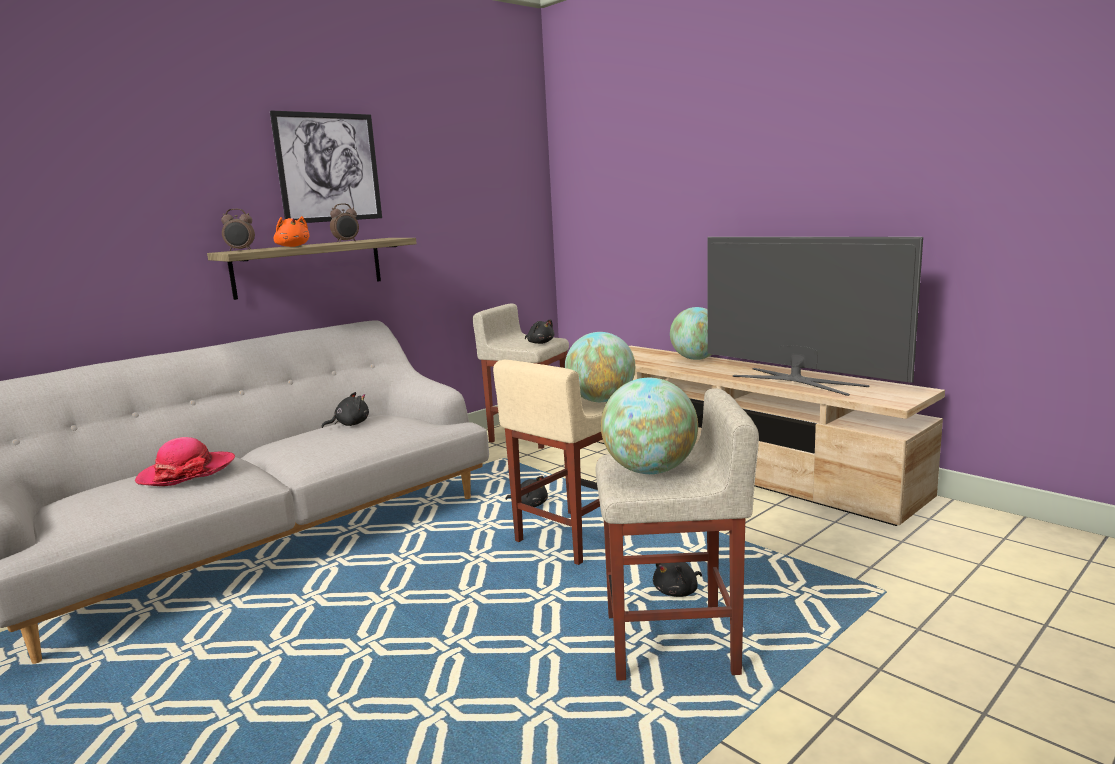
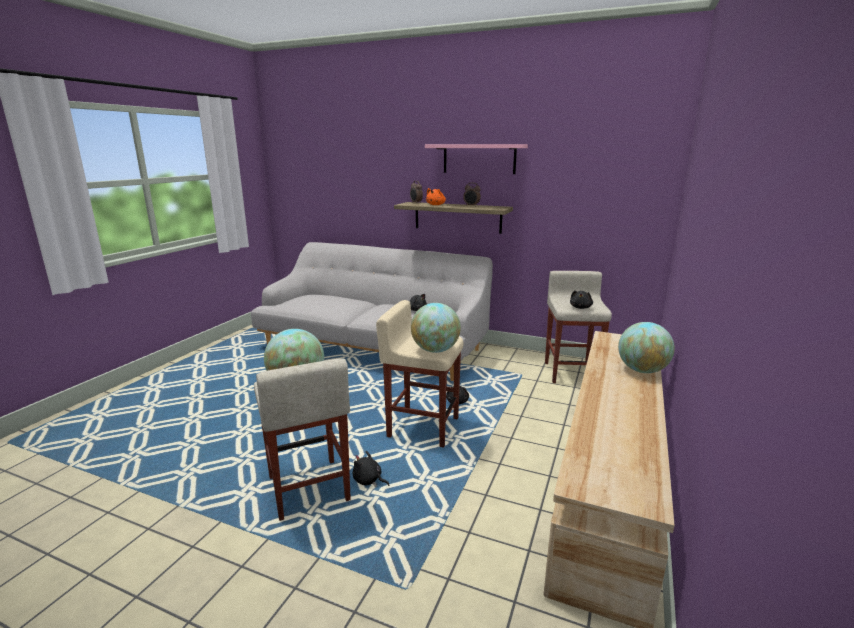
camera: 65 degrees right, 5 degrees up
(187, 472) = (336, 301): hat -> none
(328, 167) = (479, 159): picture -> pink shelf
(798, 381) = (612, 425): television -> none

